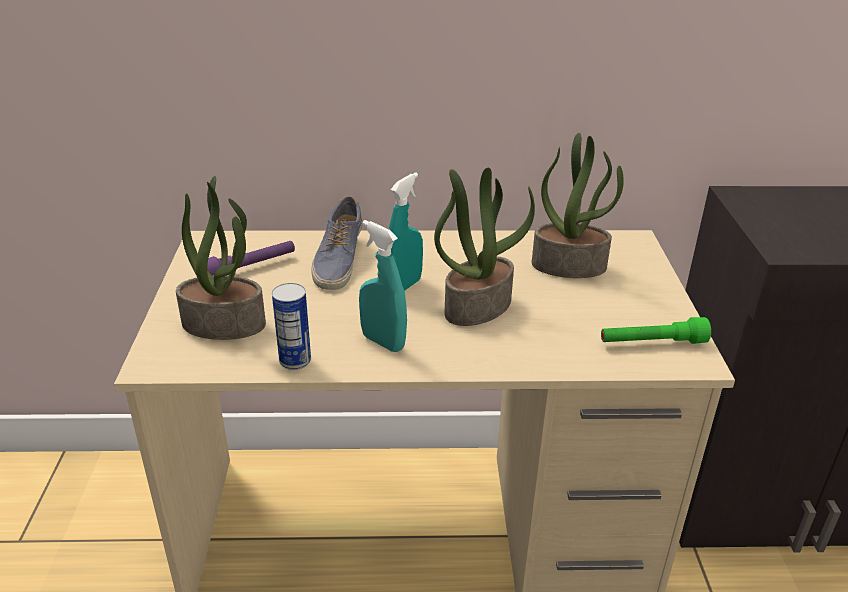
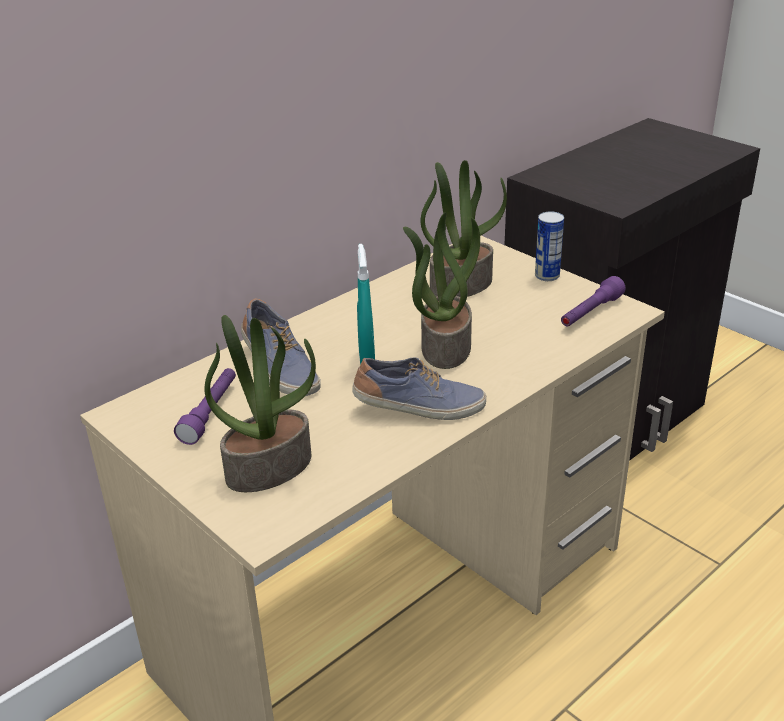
camera: 40 degrees left, 0 degrees up
(295, 361) = (377, 460): can -> can (547, 276)
(383, 342) = (420, 409): turquoise spray bottle -> shoe
(652, 343) = (590, 313): green flashlight -> purple flashlight

